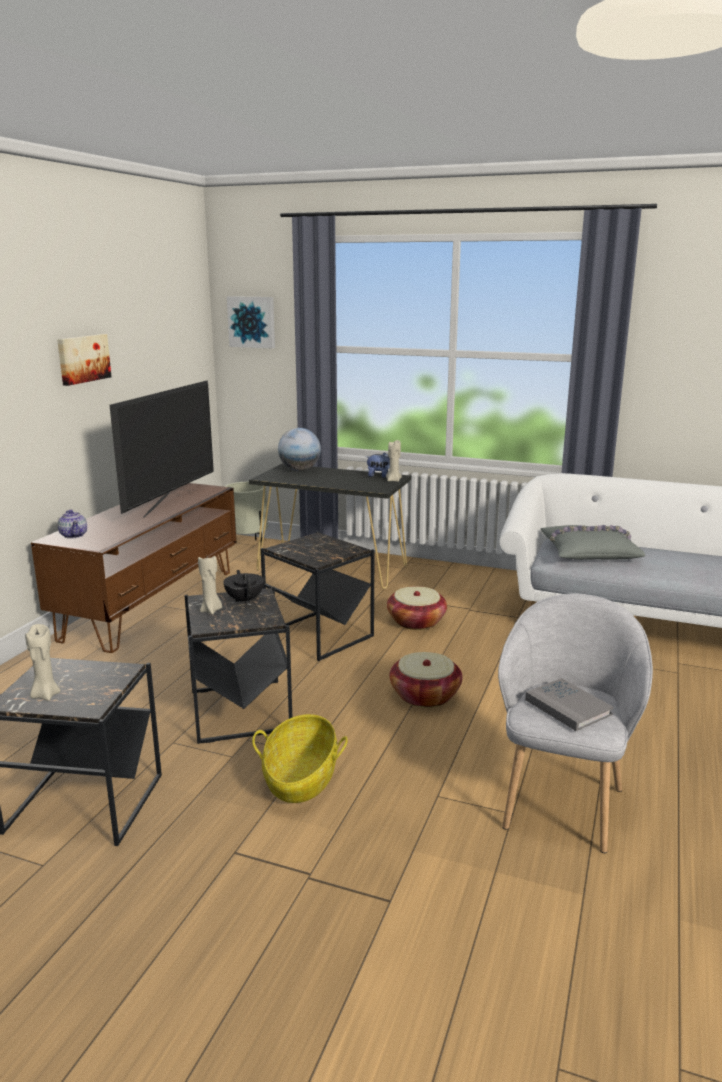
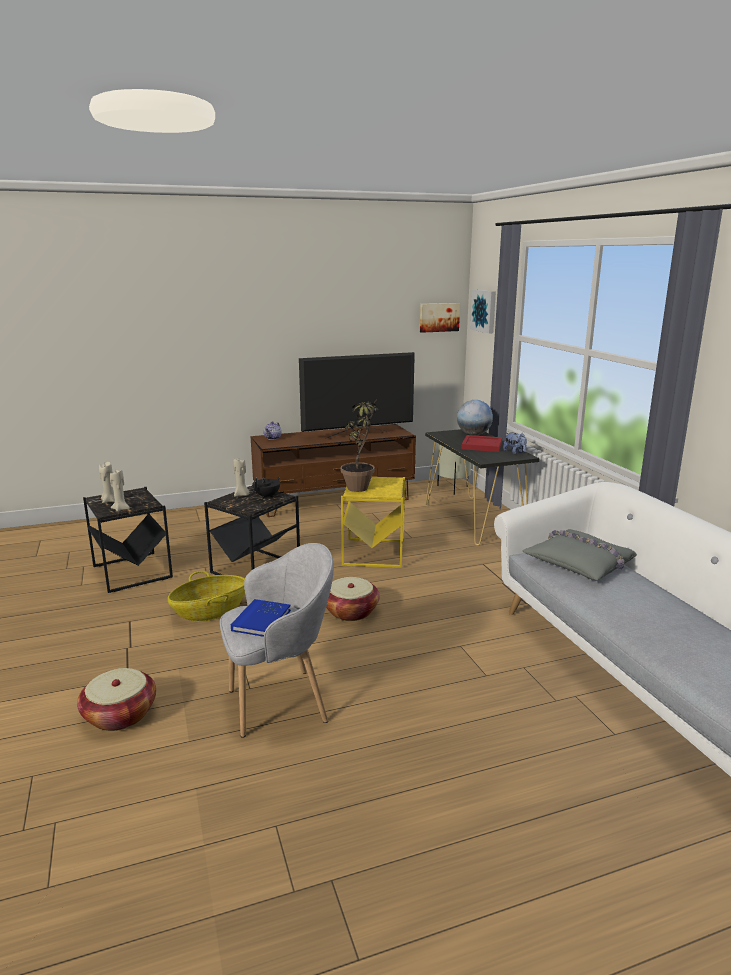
camera: 50 degrees right, 0 degrees up
(83, 359) = (317, 327): picture -> picture (439, 317)
(306, 553) = (361, 486): none -> potted plant
(318, 635) = (374, 553): black side table -> yellow side table
(338, 477) = (482, 445): none -> red tray
(393, 480) = (513, 457): beige candle -> beige candle (121, 509)
(416, 622) = (447, 572): basket -> basket (120, 715)
(568, 707) = (261, 620): grey book -> blue book

